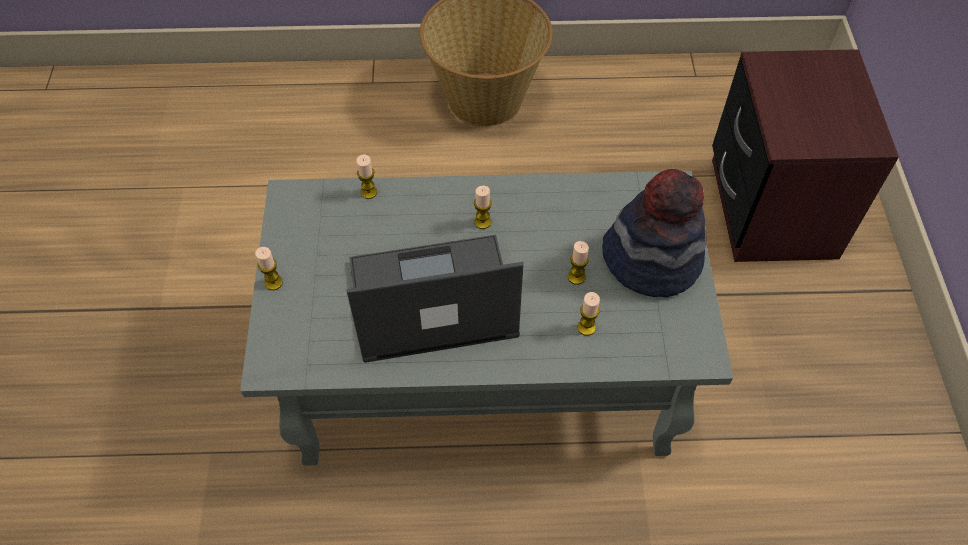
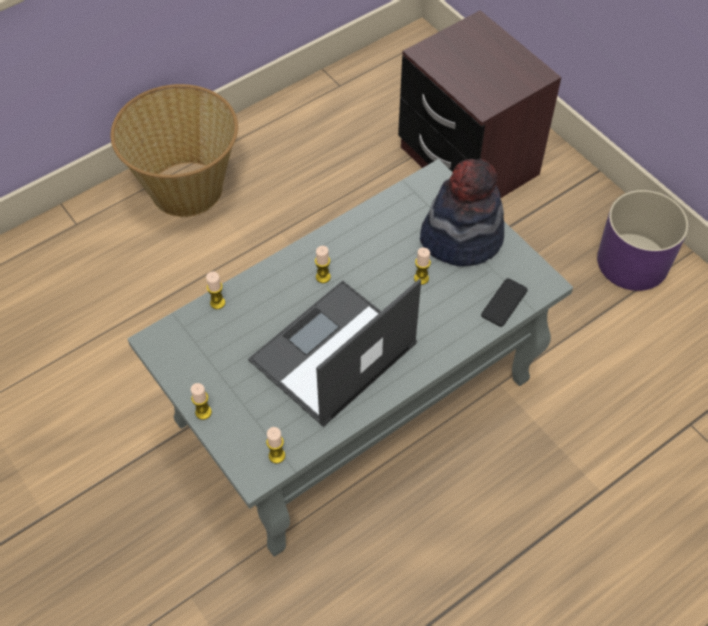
camera: 35 degrees left, 0 degrees up
(586, 327) = (456, 309): candle -> candle (277, 456)
(643, 350) = (504, 303): none -> phone
(878, 404) = (633, 262): none -> purple planter

